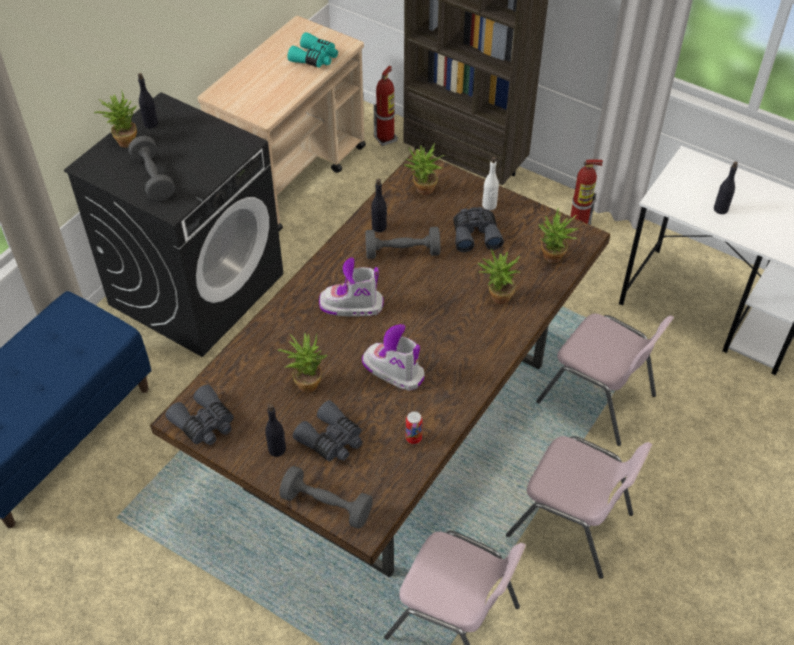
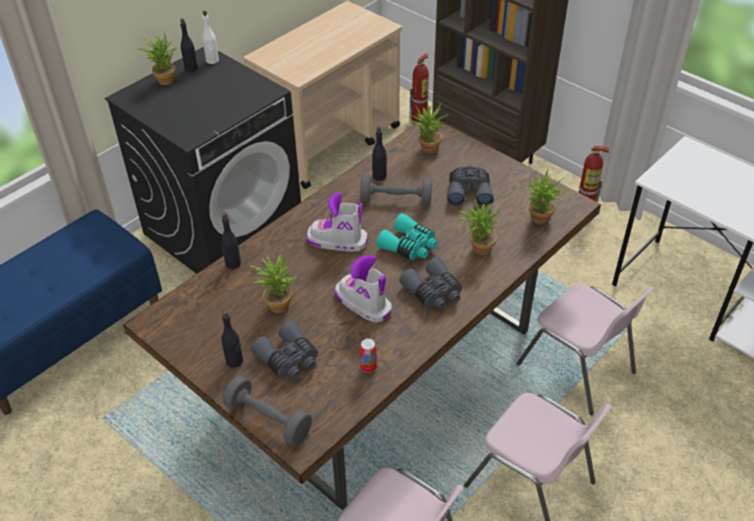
camera: 10 degrees right, 5 degrees down
(153, 178) = (180, 112): grey dumbbell -> none
(204, 424) = (173, 329): grey binoculars -> grey binoculars (433, 292)
(315, 58) = (355, 35): turquoise binoculars -> turquoise binoculars (409, 246)
(489, 205) = (487, 168): white bottle -> white bottle (212, 60)
(720, 209) = (715, 195): black bottle -> black bottle (233, 264)

